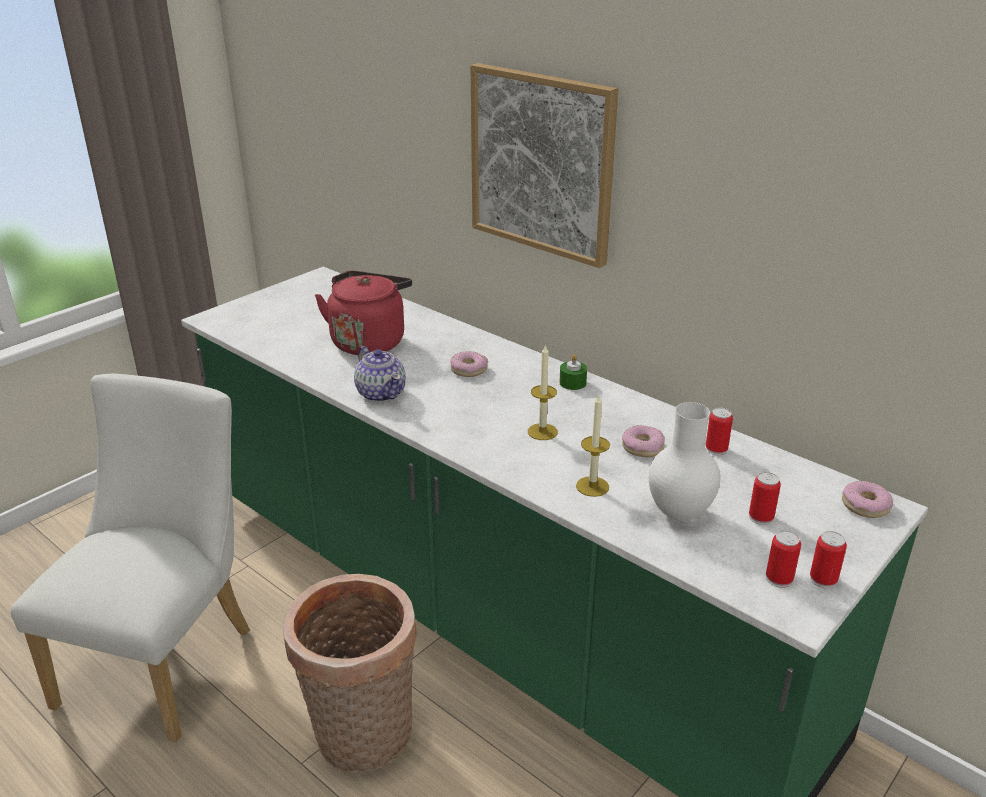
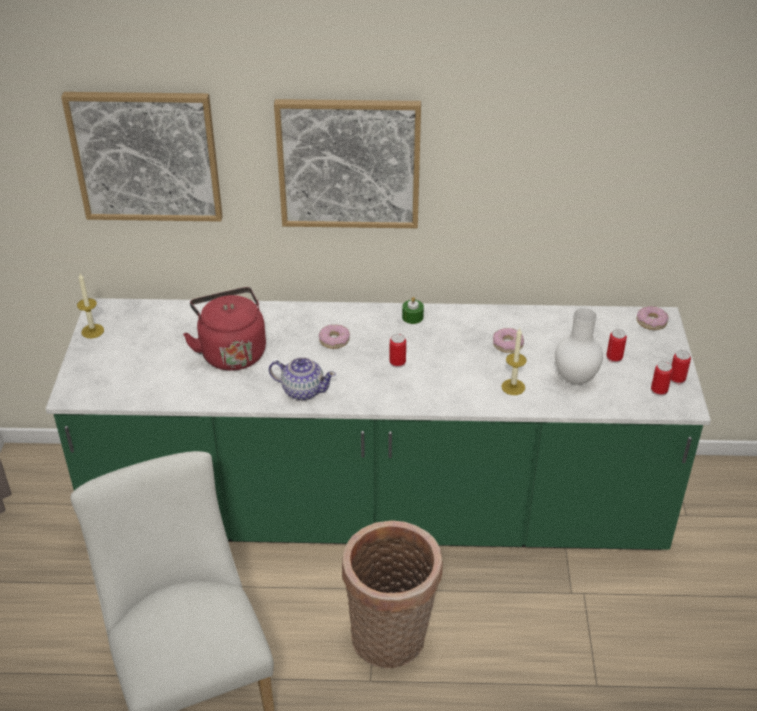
camera: 40 degrees left, 10 degrees up
(374, 116) = (146, 156): none -> picture
(542, 432) = (440, 364): candle -> candle (92, 331)
(716, 449) = (546, 324): can -> can (397, 362)

